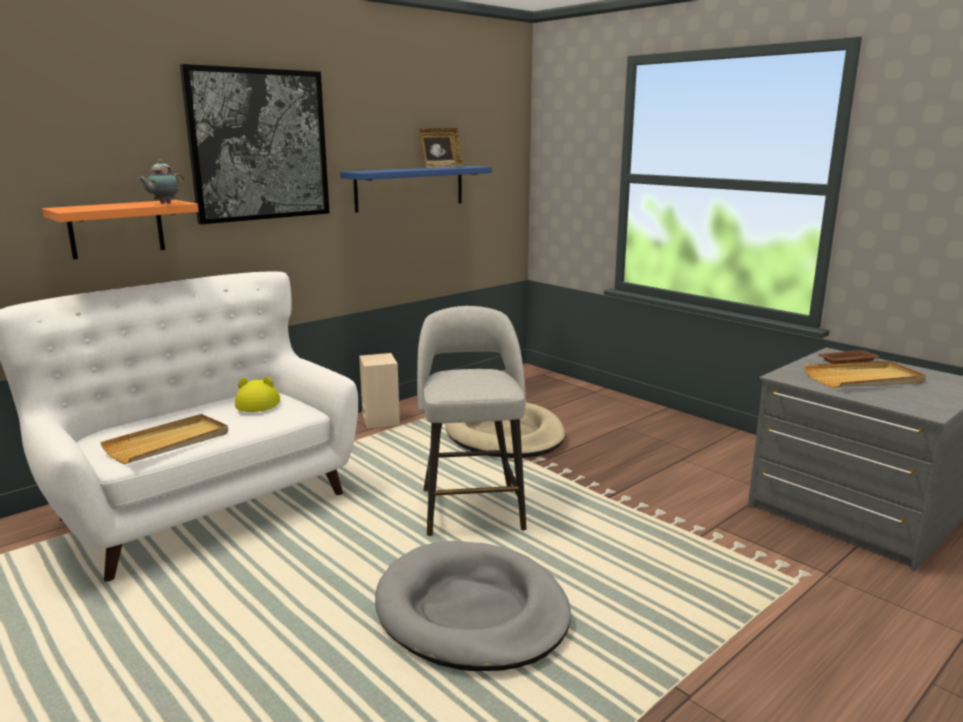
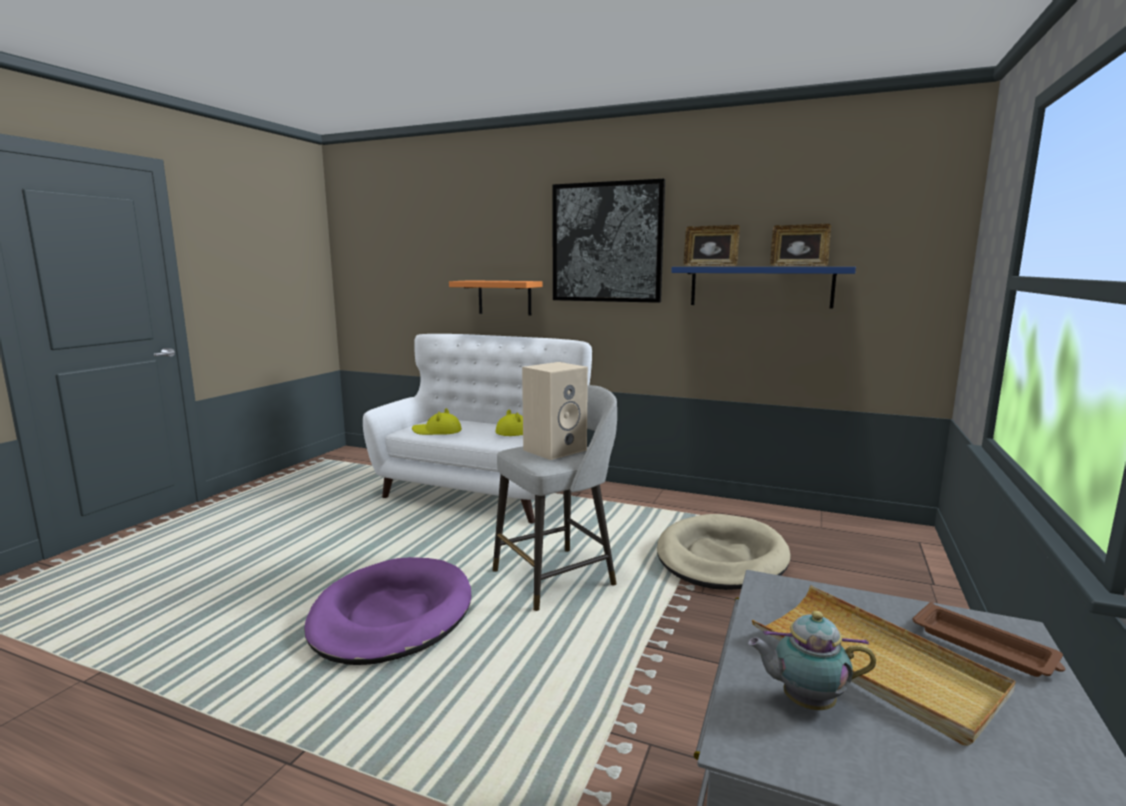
camera: 65 degrees right, 5 degrees down
(164, 203) = (513, 281): teapot -> teapot (804, 702)
(168, 442) = (437, 431): beige tray -> yellow hat
(379, 419) = (673, 501): beige speaker -> beige speaker (555, 449)
(385, 170) = (710, 266): none -> picture frame
(472, 611) = (391, 616): grey dog bed -> purple dog bed

